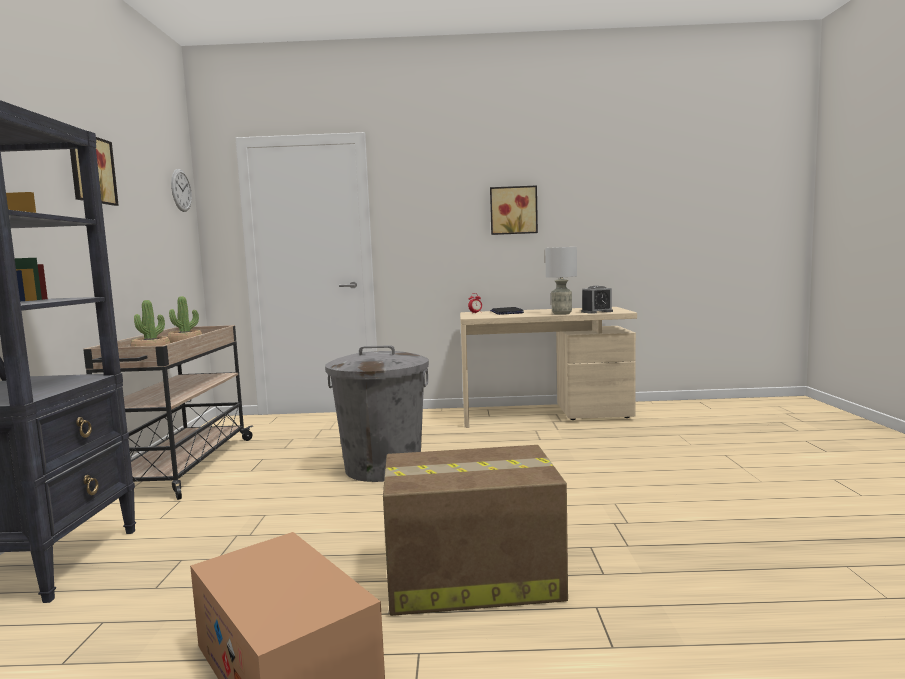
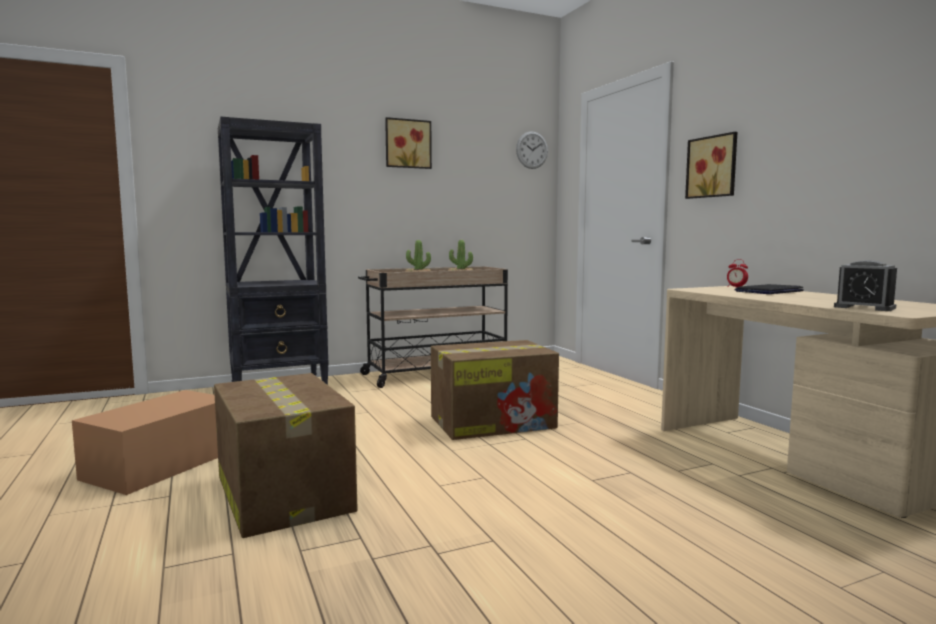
camera: 65 degrees right, 0 degrees up
(382, 468) = (494, 422): grey trash can -> cardboard box
(513, 210) = (829, 135): picture -> picture (713, 167)
(561, 313) = (798, 301): grey table lamp -> none

